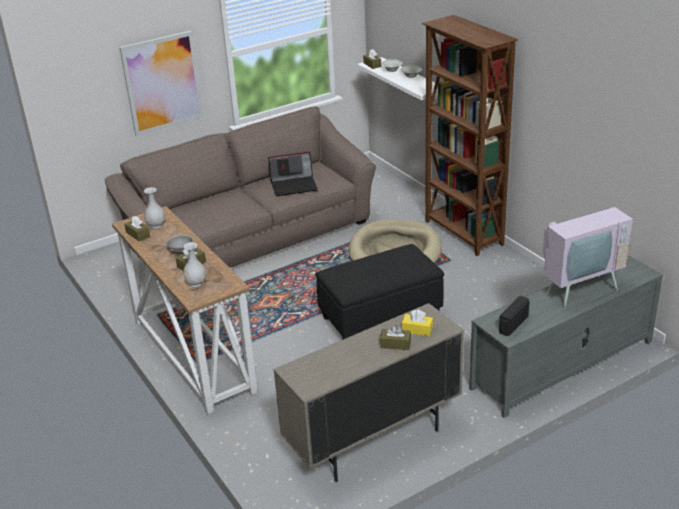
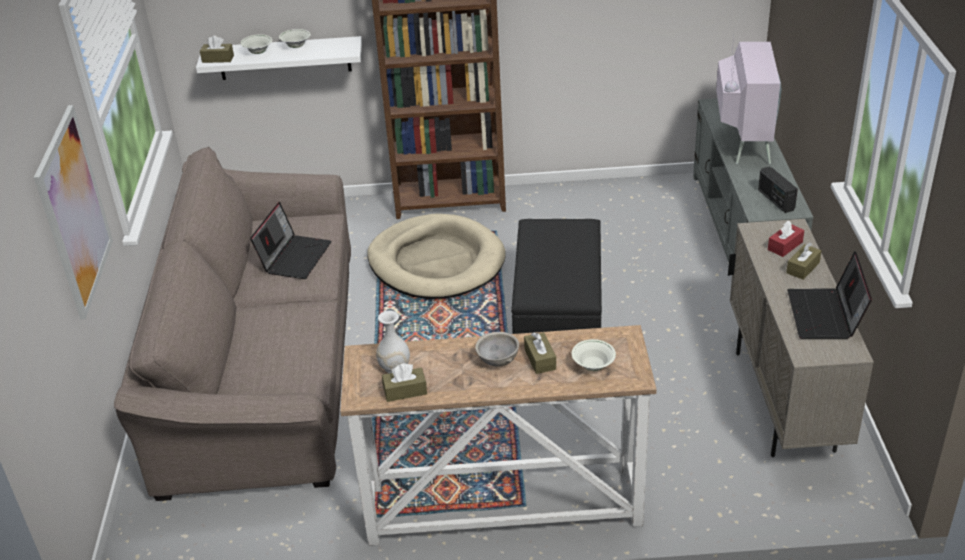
camera: 60 degrees left, 5 degrees up
(196, 283) = (593, 366): white vase -> white bowl
(343, 368) = (826, 315): none -> laptop
(417, 330) = (785, 246): yellow tissue box -> red tissue box

